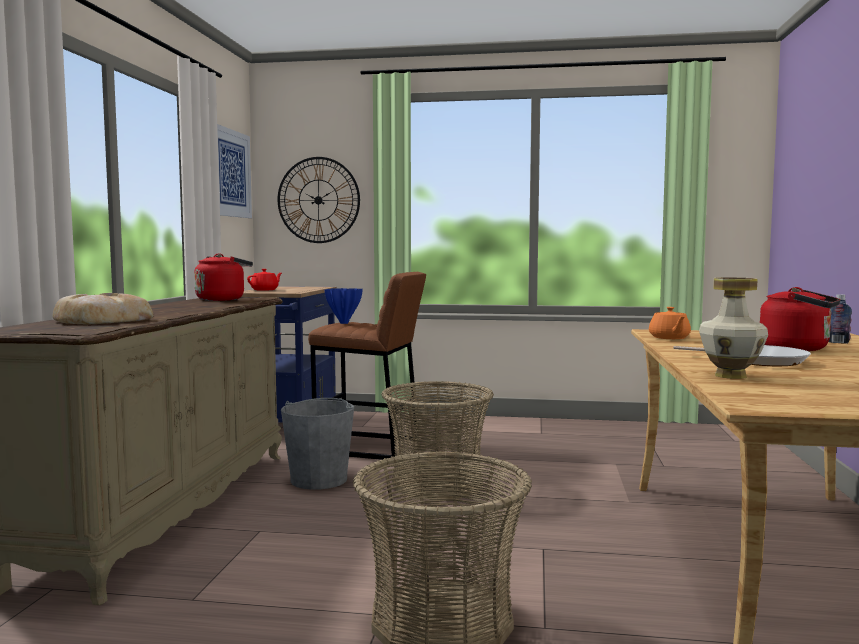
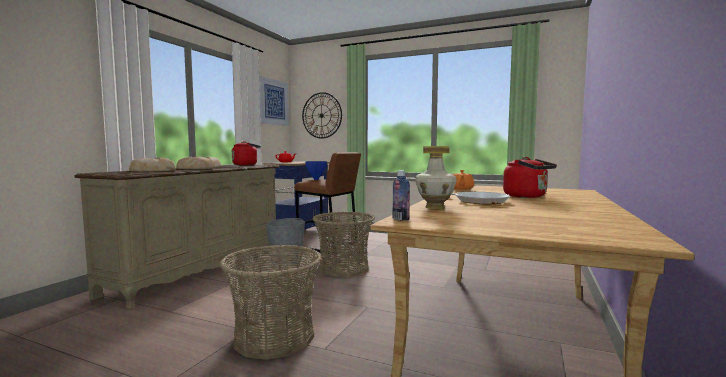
camera: 15 degrees right, 0 degrees up
(171, 311) = (200, 168): none -> bread
(838, 342) = (567, 194): bottle -> bottle (400, 219)

